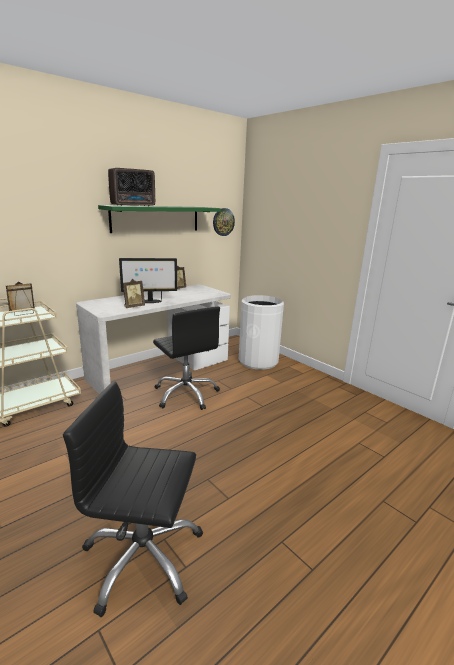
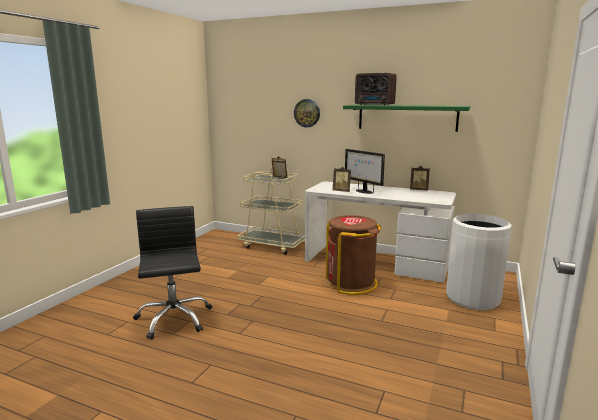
camera: 65 degrees right, 5 degrees down
(186, 394) = (351, 283): black office chair -> brown trash can
(223, 222) = (501, 124): wall clock -> wall clock (307, 113)

